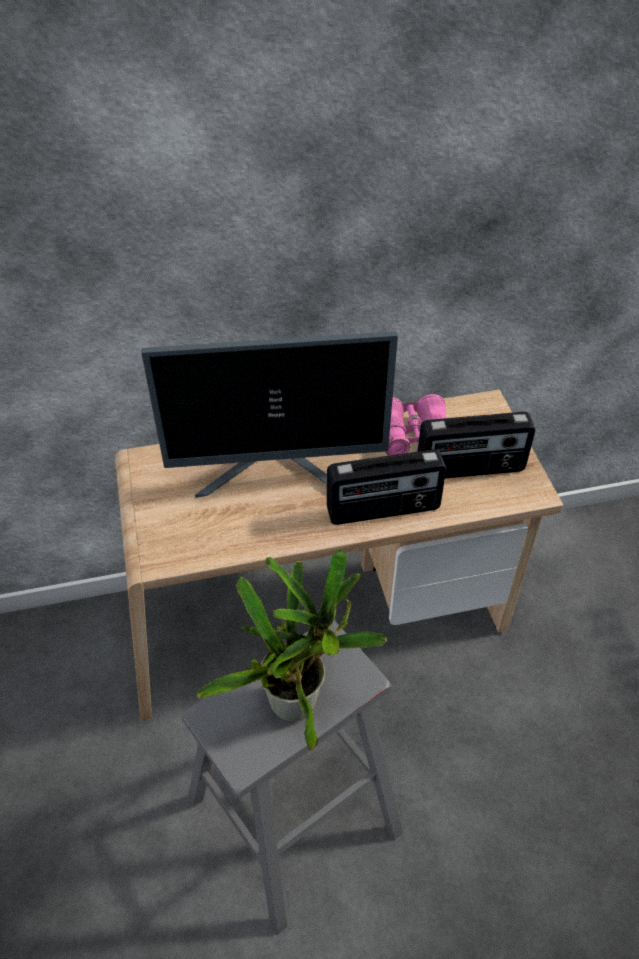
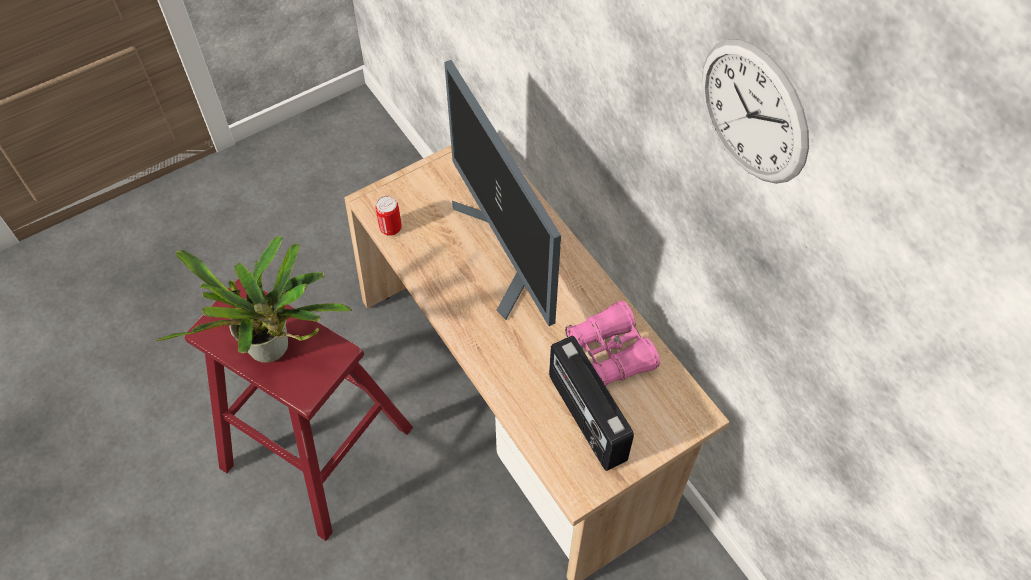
camera: 70 degrees right, 10 degrees up
(198, 554) = (390, 228): none -> can
(293, 816) = (317, 447): grey stool -> red stool
(383, 510) = (496, 354): radio -> none
(462, 93) = (753, 112): none -> wall clock

